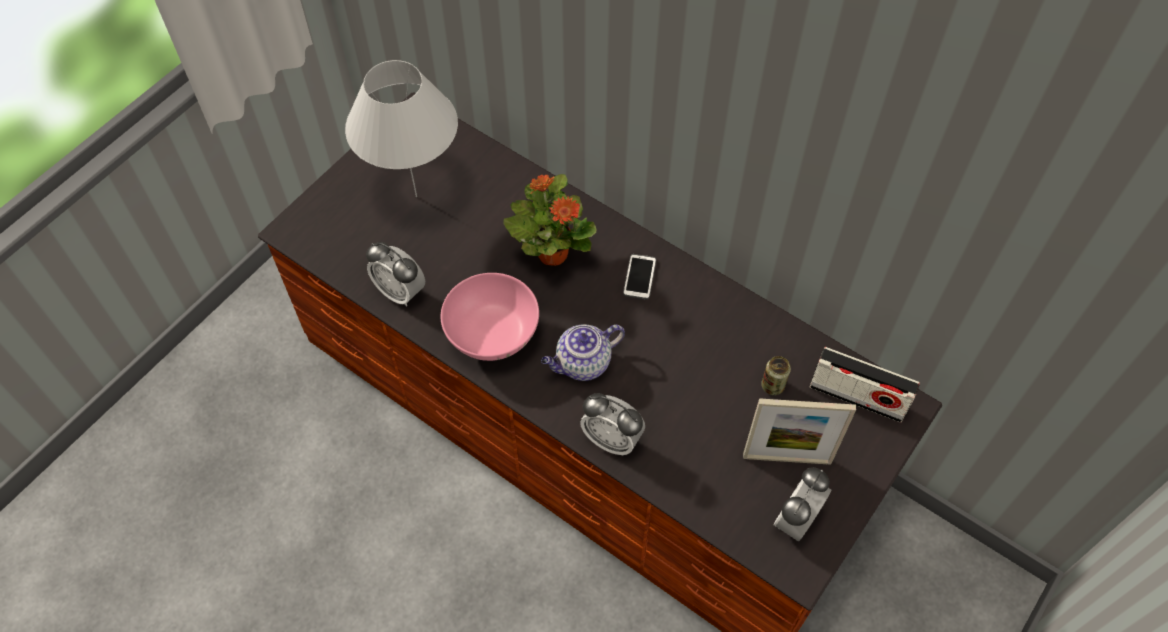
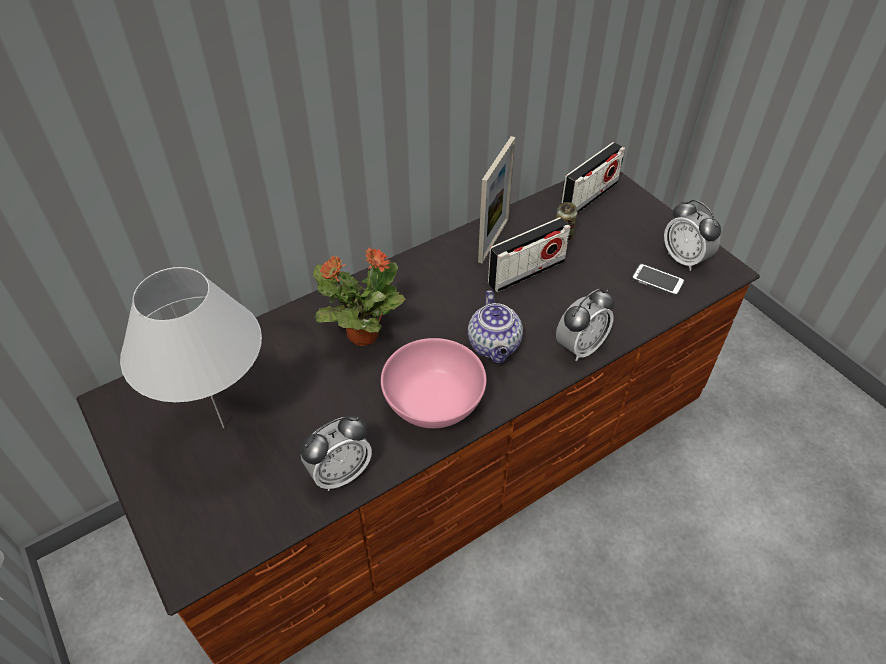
camera: 70 degrees left, 10 degrees down
(639, 277) = (421, 283): phone -> phone (657, 280)
(698, 365) = (526, 272): none -> radio
(787, 459) = (630, 248): picture frame -> picture frame (493, 240)

